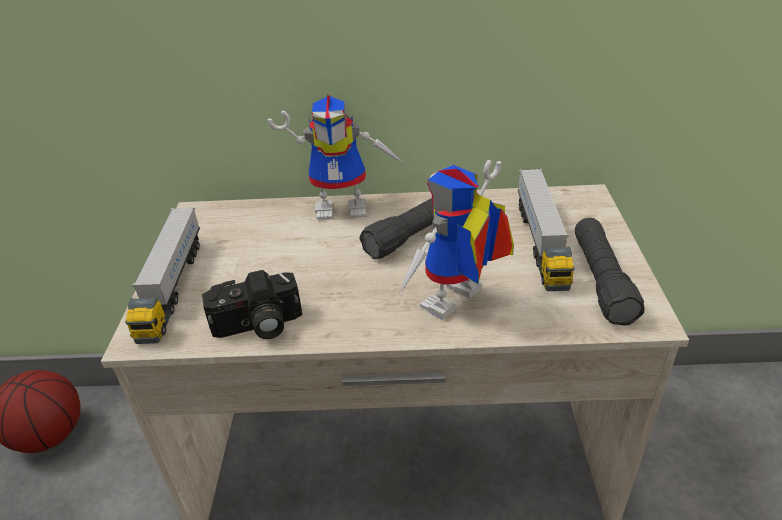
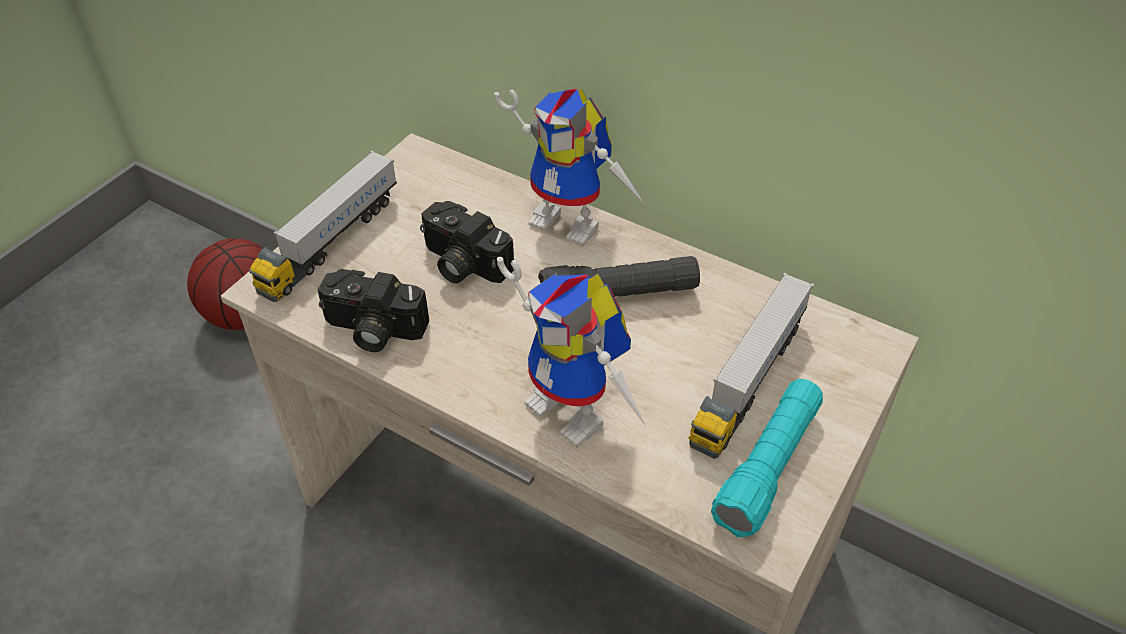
camera: 30 degrees right, 10 degrees up
(289, 259) = (461, 263): none -> camera
(456, 306) = (578, 410): toy robot -> toy robot turned 120 degrees counterclockwise
(601, 280) = (768, 466): black flashlight -> turquoise flashlight

